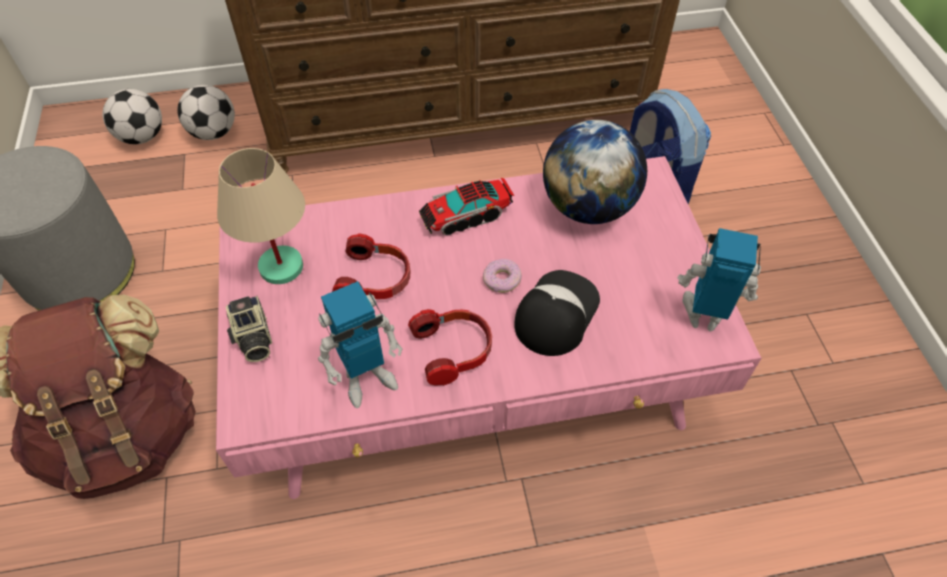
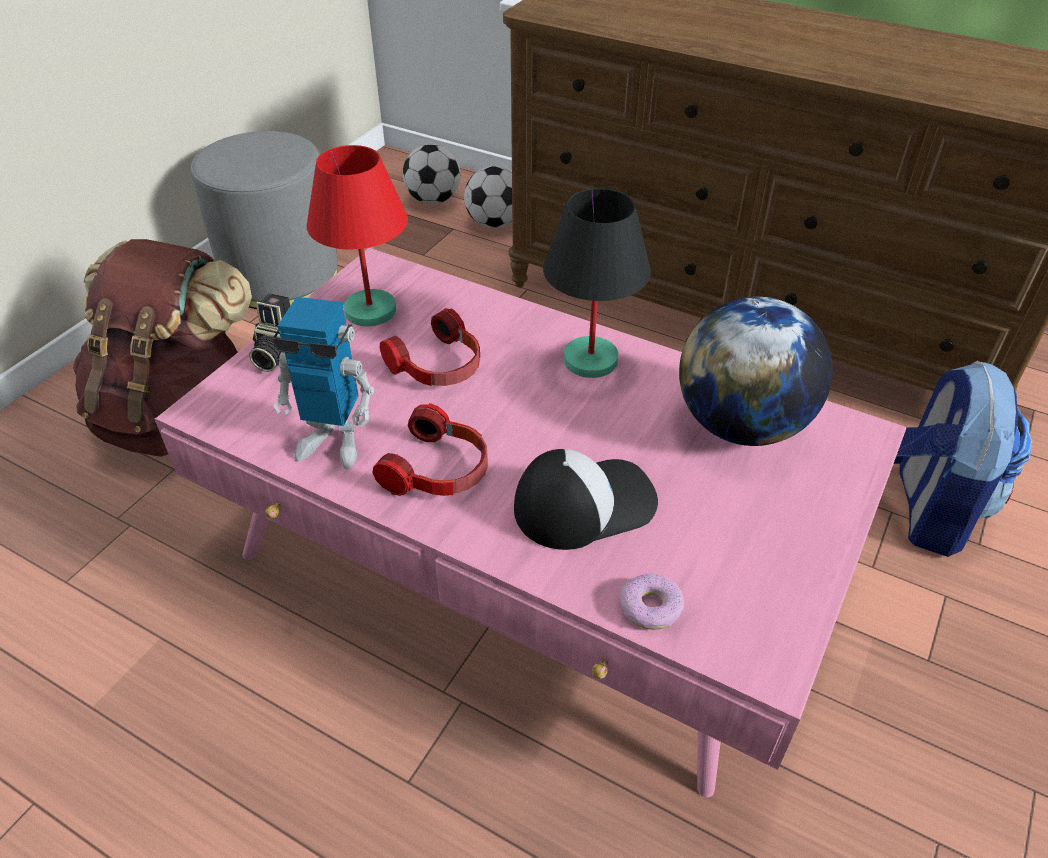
camera: 40 degrees right, 10 degrees down
(280, 266) = (370, 310): beige table lamp -> red table lamp
(466, 216) = (591, 361): toy truck -> black table lamp
(502, 279) = (562, 438): donut -> donut (650, 608)
(704, 315) = (769, 619): toy robot -> none

